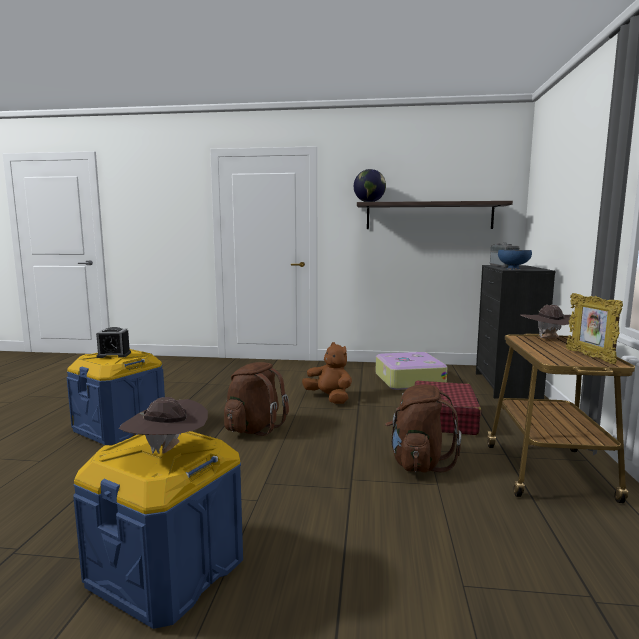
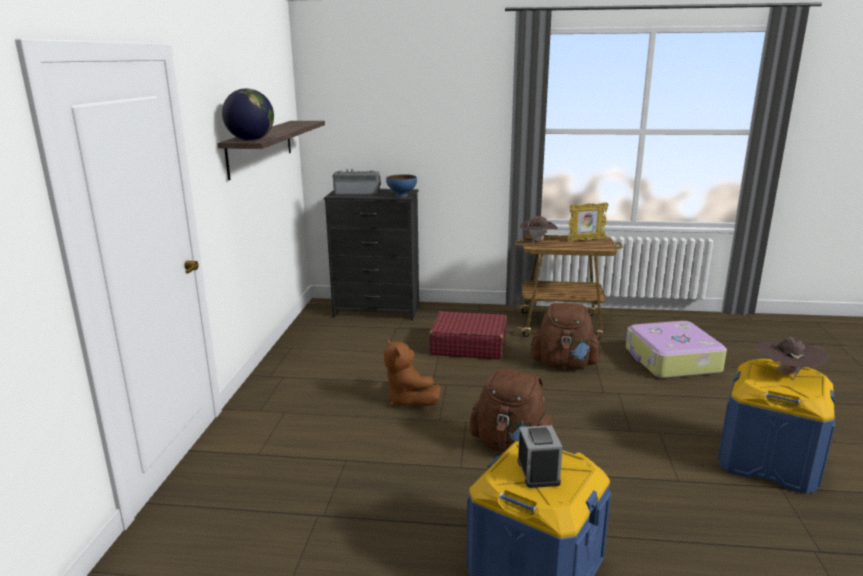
camera: 90 degrees left, 10 degrees up
(329, 398) = (409, 400): brown plush toy -> brown plush toy turned 75 degrees counterclockwise
(408, 380) = (346, 351): suitcase -> suitcase (671, 361)

